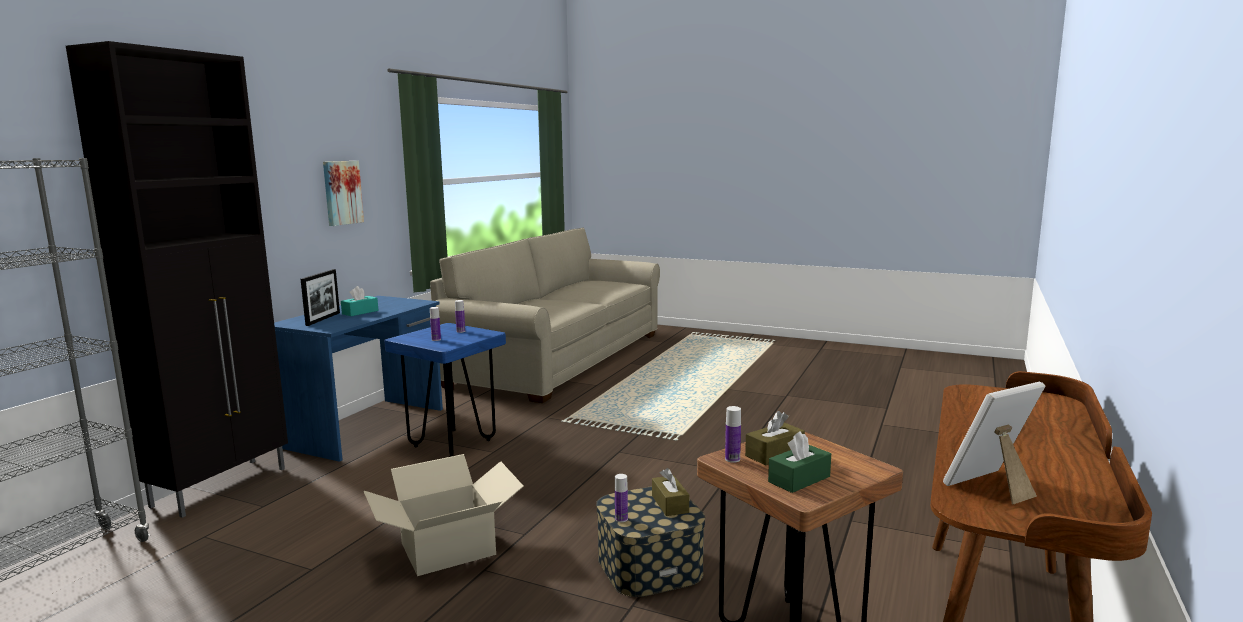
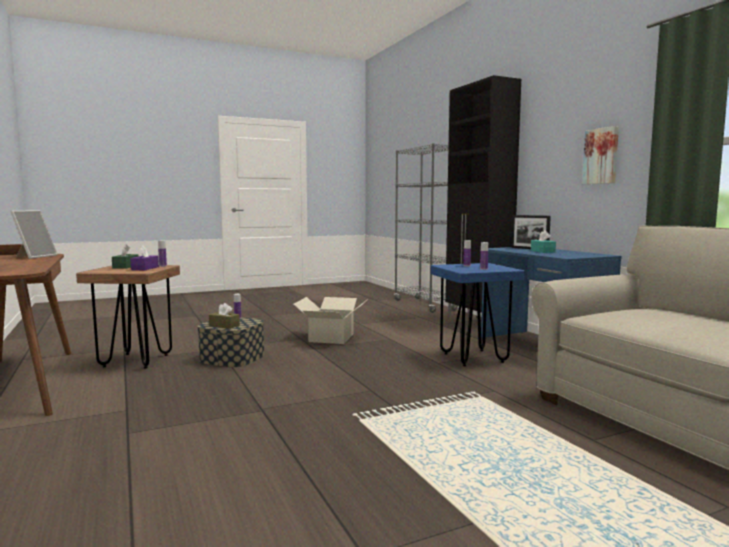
camera: 130 degrees right, 5 degrees down
(774, 454) = (145, 268): brown tissue box -> purple tissue box

